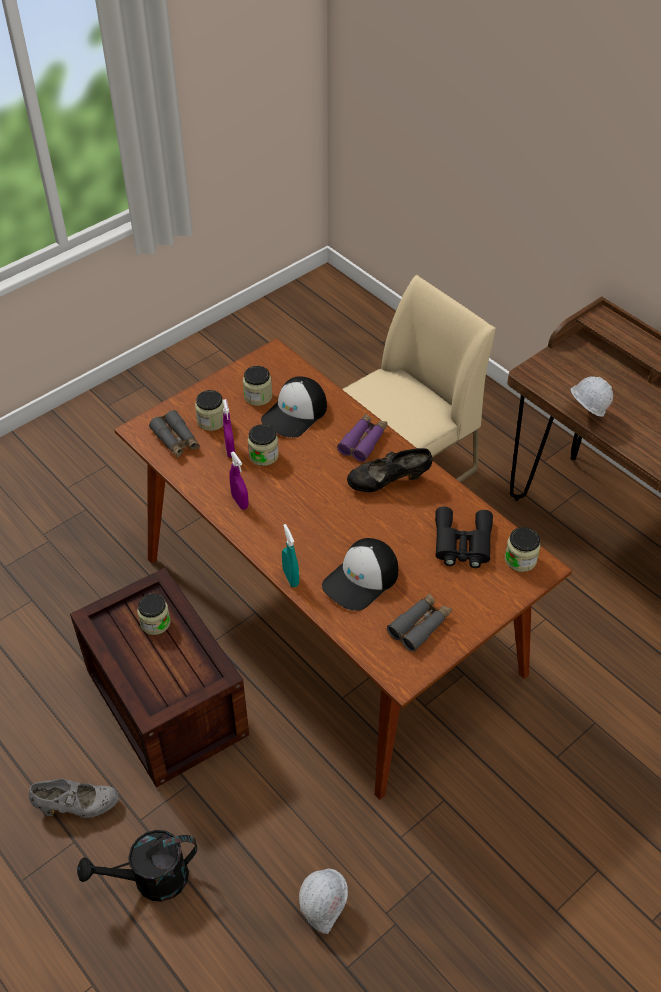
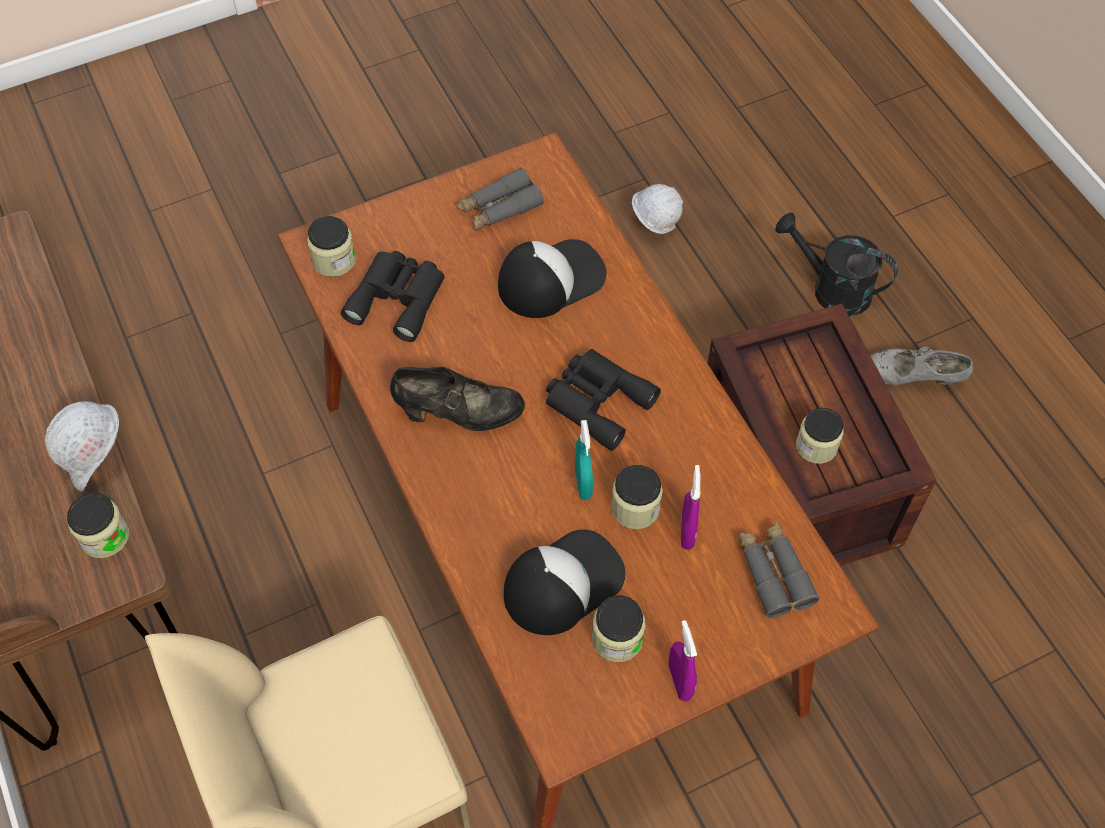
camera: 165 degrees left, 10 degrees up
(150, 880) = (831, 289): black watering can -> black watering can turned 150 degrees counterclockwise
(211, 421) = (708, 601): jar -> jar (105, 536)
(240, 502) = (689, 432): purple spray bottle -> purple spray bottle (680, 681)
(290, 577) = (642, 301): turquoise spray bottle -> turquoise spray bottle (583, 483)
(304, 508) = (596, 400): none -> black binoculars
(363, 441) = (469, 497): purple binoculars -> none

